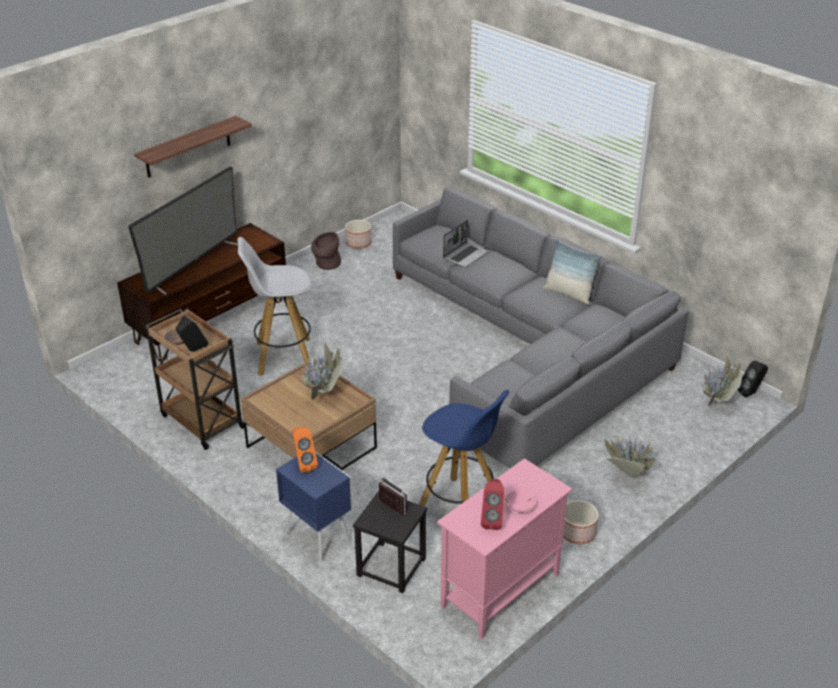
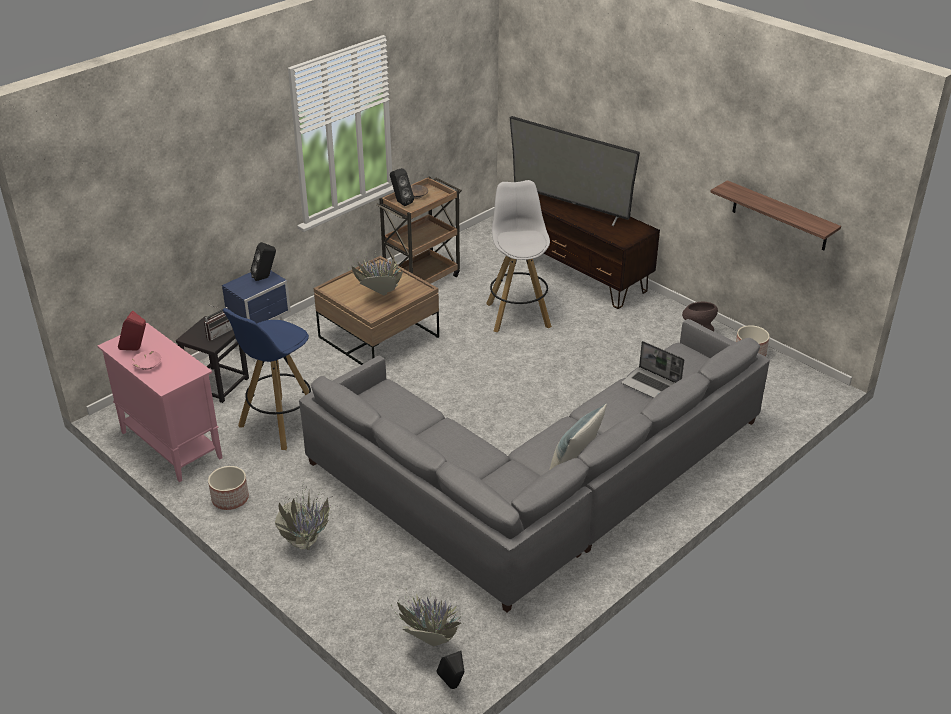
camera: 90 degrees right, 0 degrees up
(188, 147) = (620, 107): shelf -> shelf (780, 216)
(304, 464) = (265, 278): orange speaker -> black speaker

